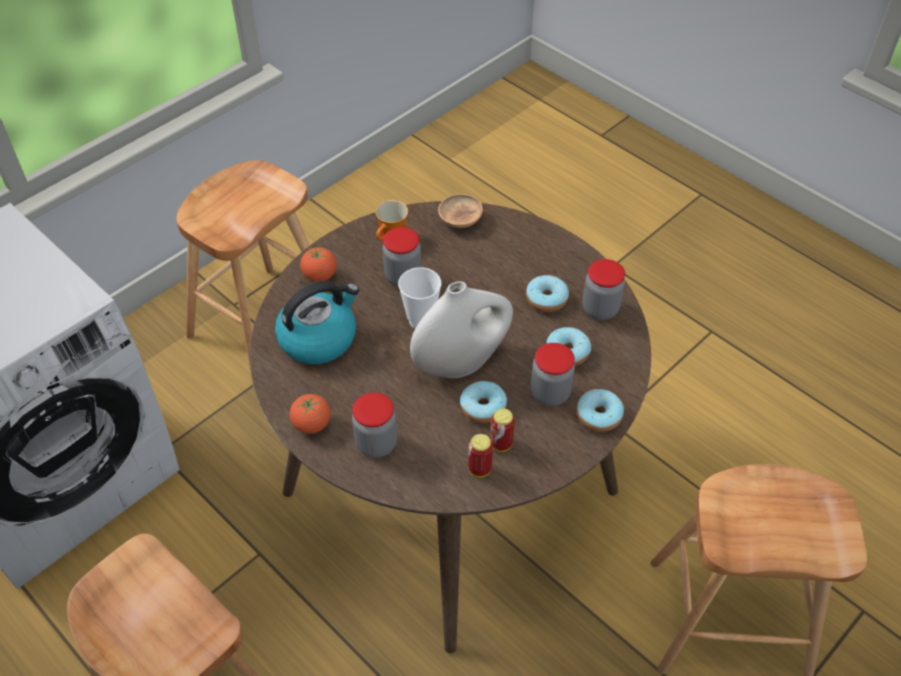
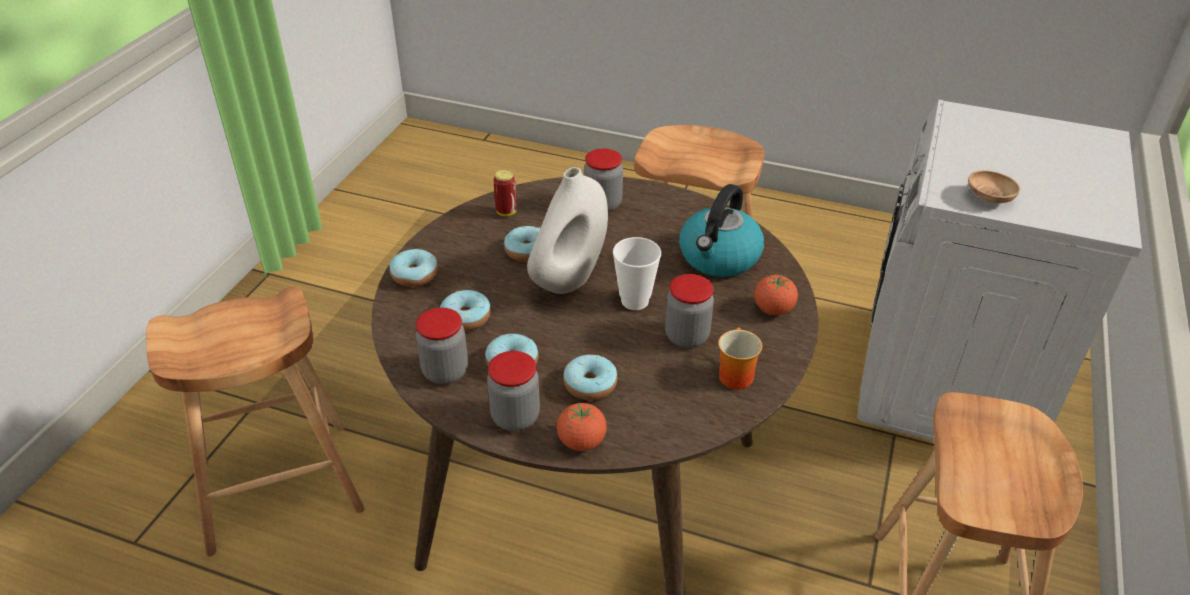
camera: 155 degrees right, 10 degrees down
(312, 424) = (665, 201): tomato -> tomato (581, 442)
(460, 220) = (671, 425): brown bowl -> brown bowl (989, 198)
(498, 264) = (590, 385): none -> donut
(501, 444) = (497, 231): can -> none
(550, 393) = (469, 279): jar -> jar (515, 417)

